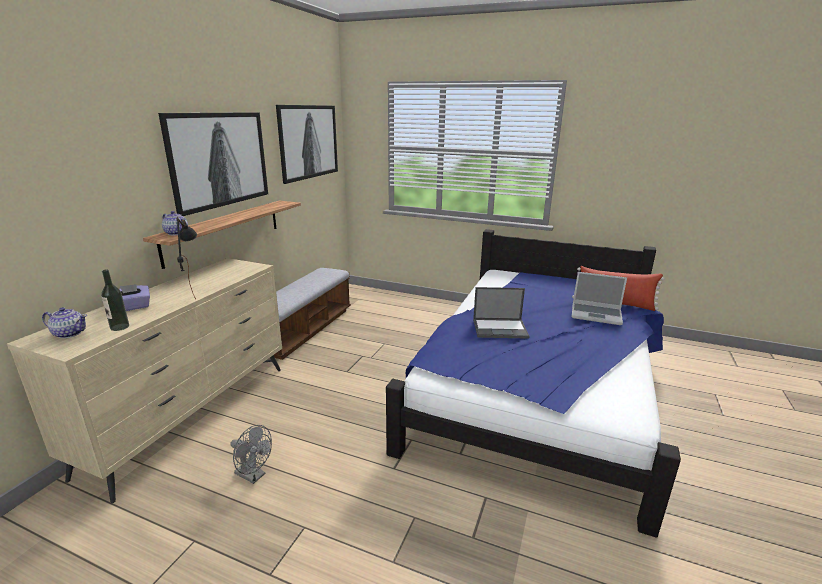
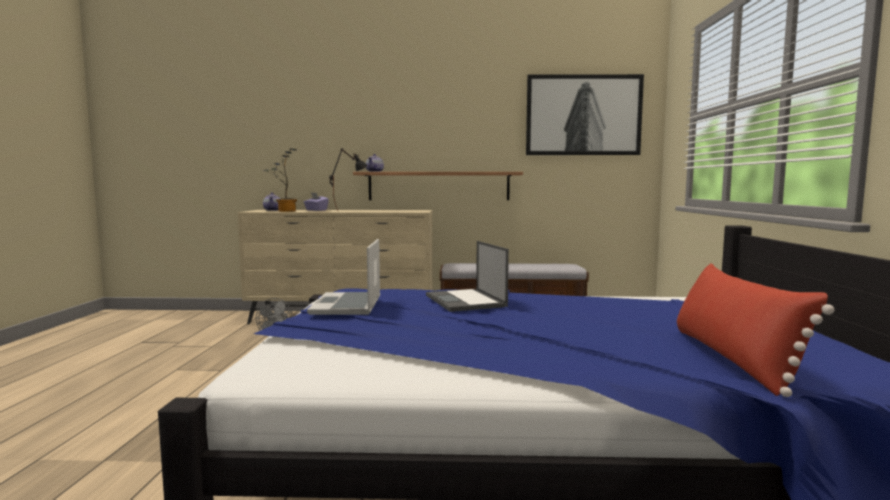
camera: 70 degrees right, 15 degrees down
(119, 327) = (284, 211): bottle -> potted plant
(219, 159) = (444, 123): picture -> none
(596, 314) = (618, 342): laptop -> laptop (348, 306)

